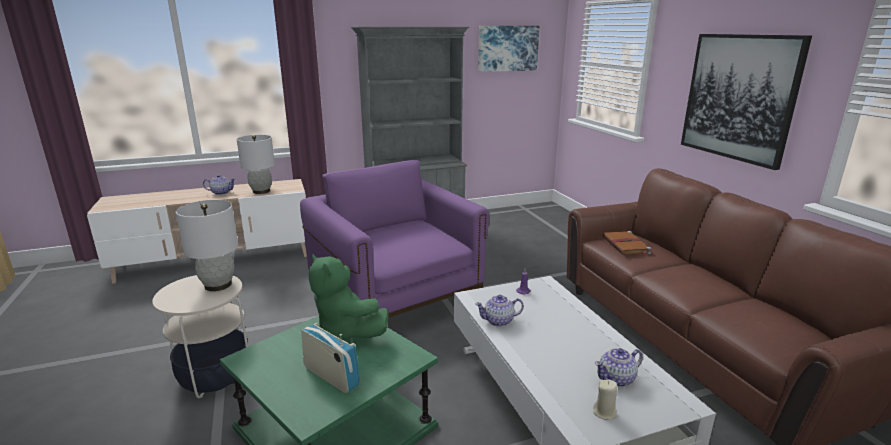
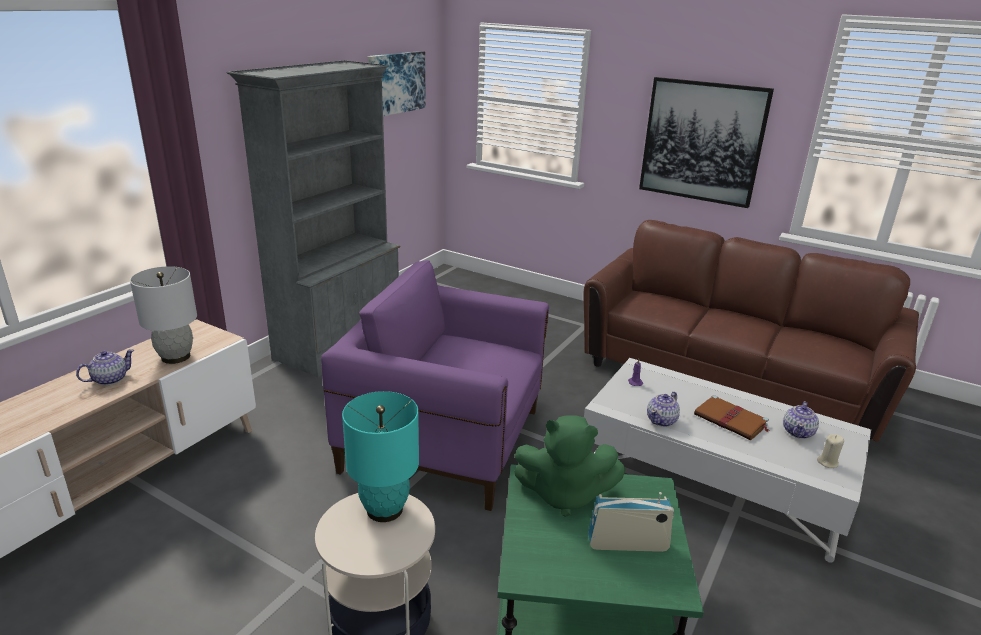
camera: 40 degrees left, 5 degrees up
(218, 285) = (385, 509): white table lamp -> turquoise table lamp
(626, 245) = (652, 305): brown book -> brown book (731, 420)

